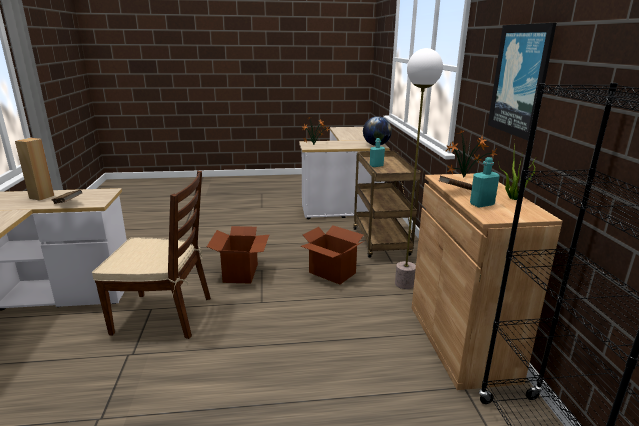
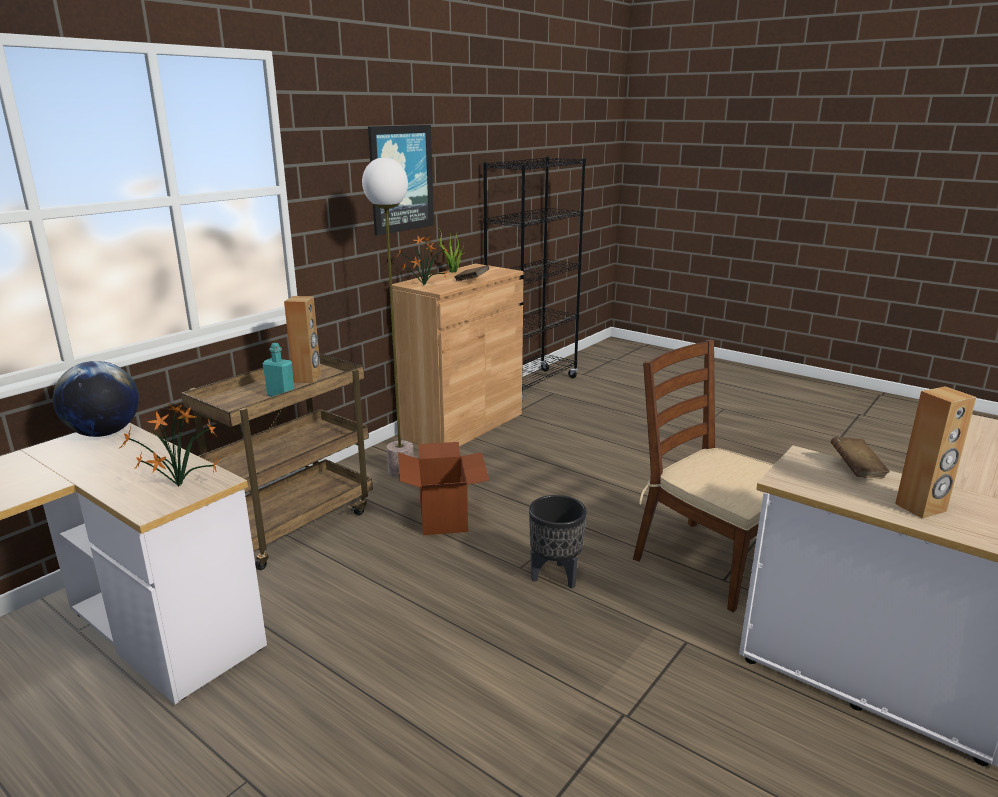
camera: 135 degrees left, 0 degrees up
(241, 273) = (554, 576): cardboard box -> black planter
(391, 172) = (307, 379): none -> brown speaker
(482, 204) = (486, 274): turquoise bottle -> none

